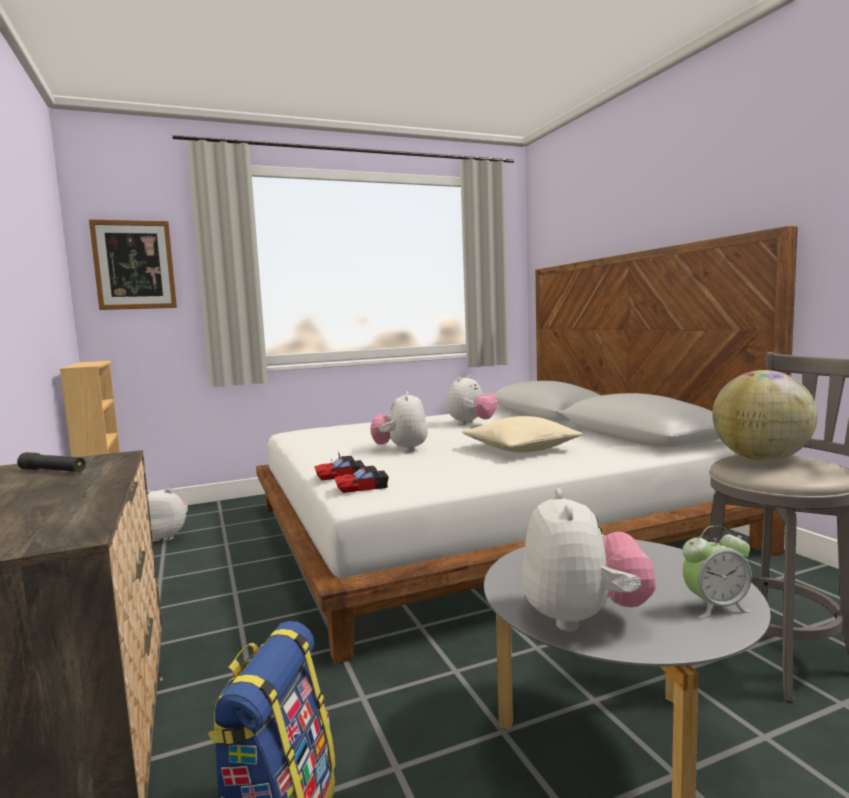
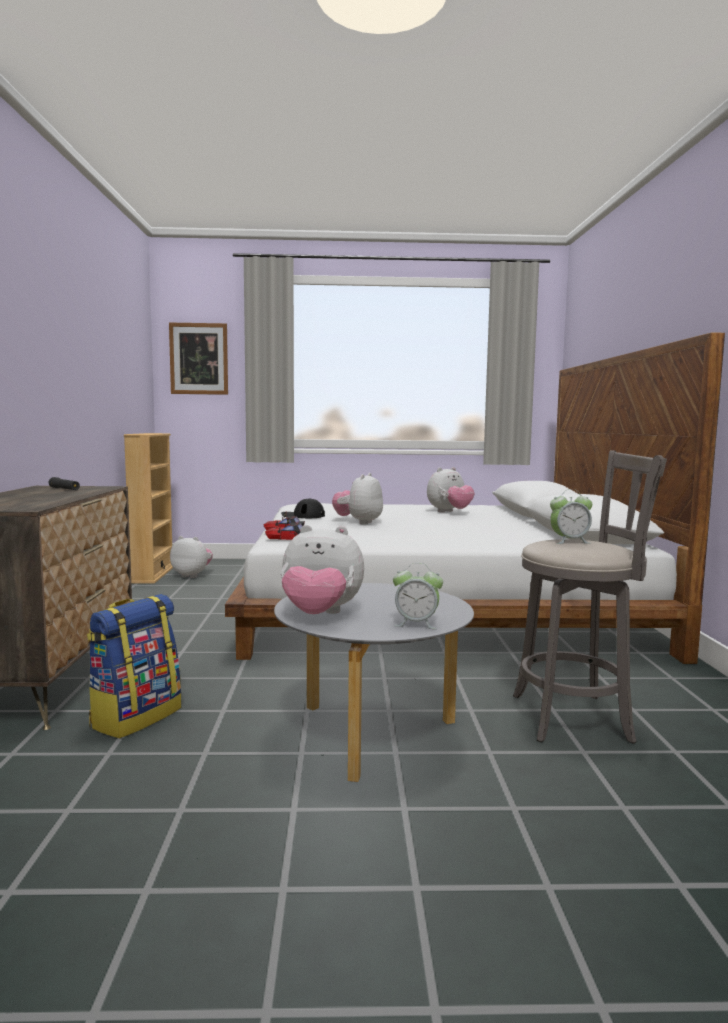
camera: 20 degrees right, 0 degrees up
(325, 449) = (303, 516): none -> black cap
(521, 449) = (453, 531): beige pillow -> none
(583, 618) = (320, 615): plush toy -> plush toy turned 75 degrees clockwise
(761, 459) = (569, 541): globe -> alarm clock

